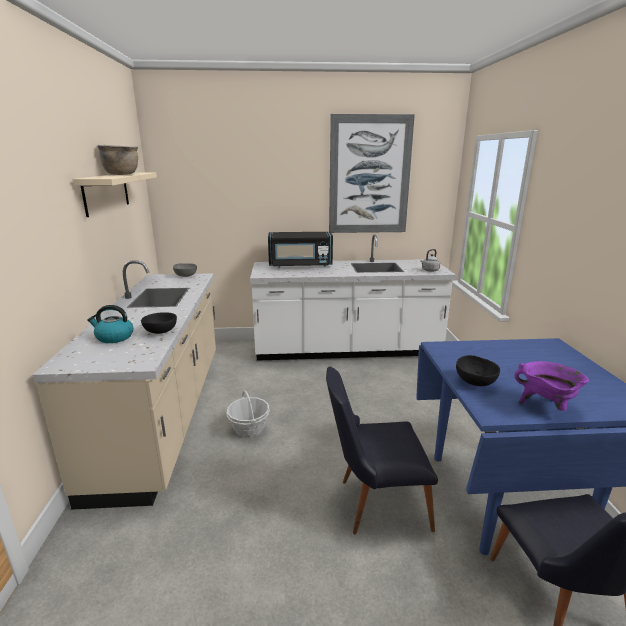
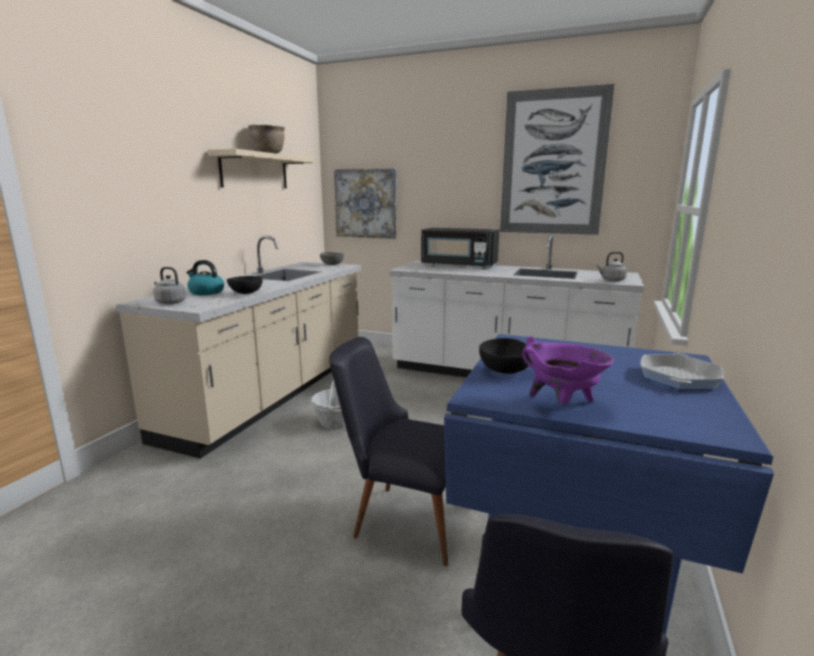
camera: 25 degrees right, 5 degrees down
(96, 360) = (170, 302): none -> grey kettle
(200, 211) = (366, 203): none -> picture
(570, 363) = (678, 377): none -> frying pan

